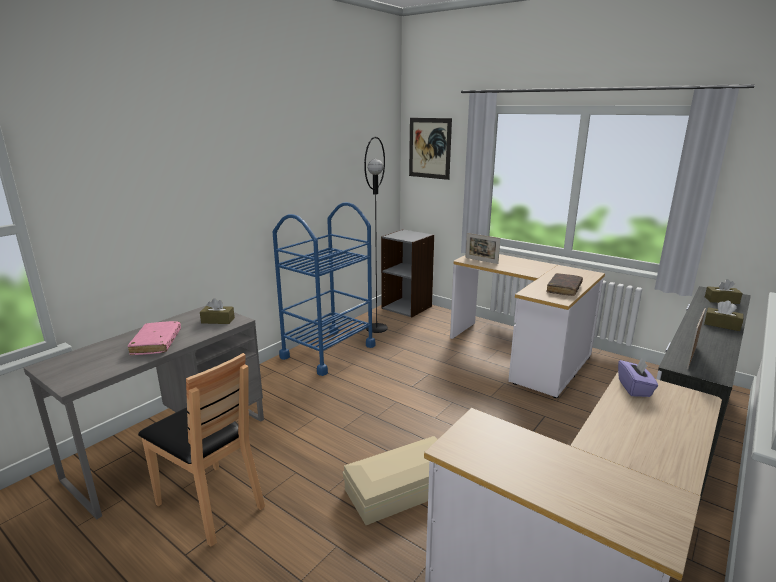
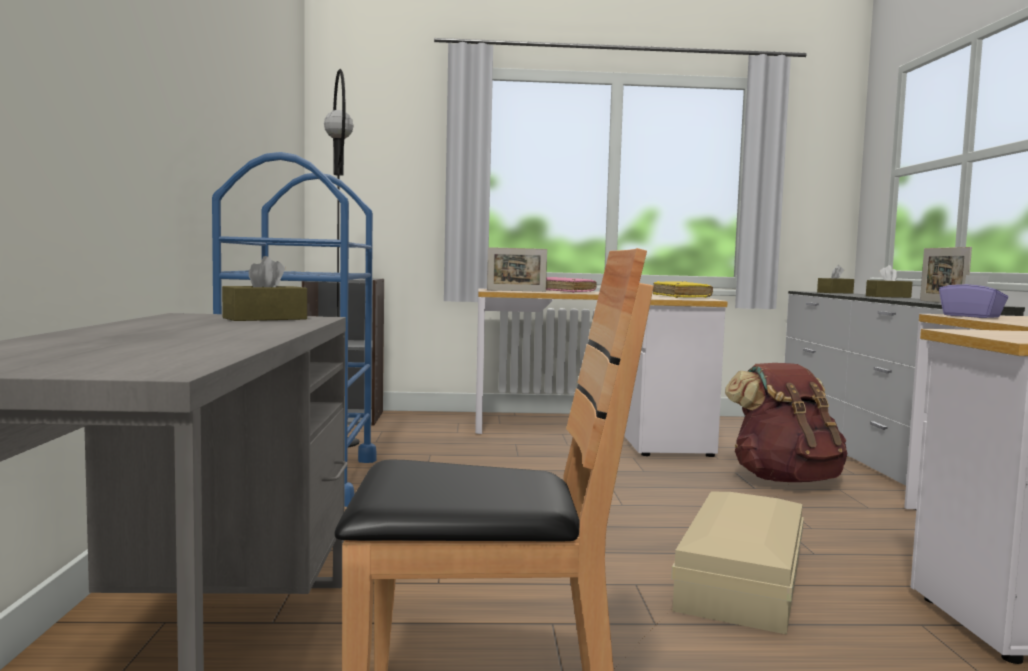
camera: 40 degrees left, 15 degrees down
(156, 343) = (206, 333): pink book -> pink book (564, 291)
(429, 148) = (367, 132): picture -> none
(564, 289) = (681, 297): brown book -> yellow book
(565, 433) = (785, 480): none -> brown backpack

